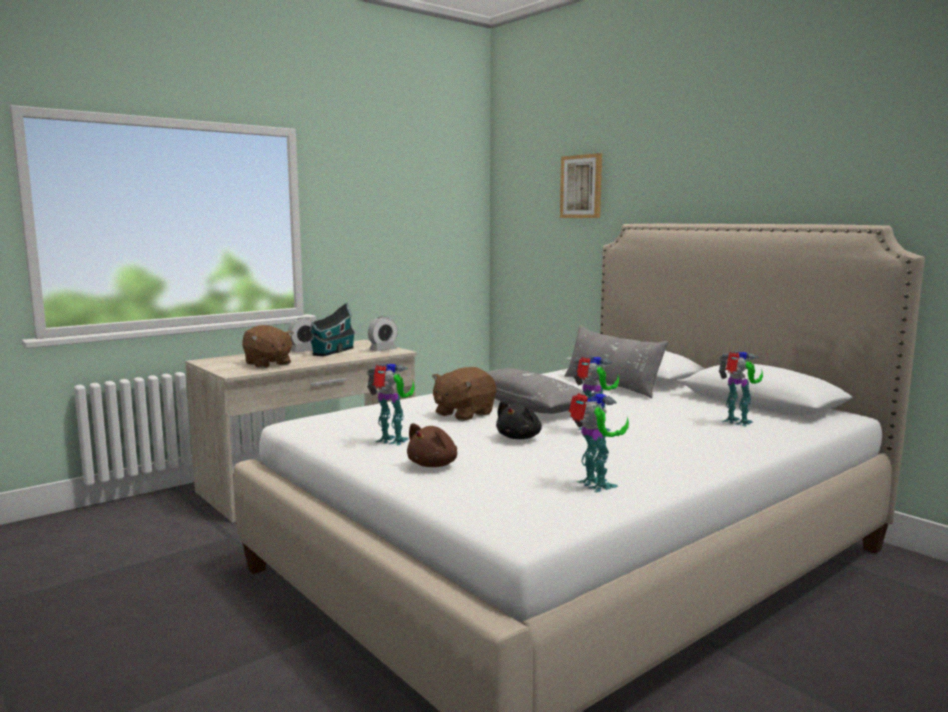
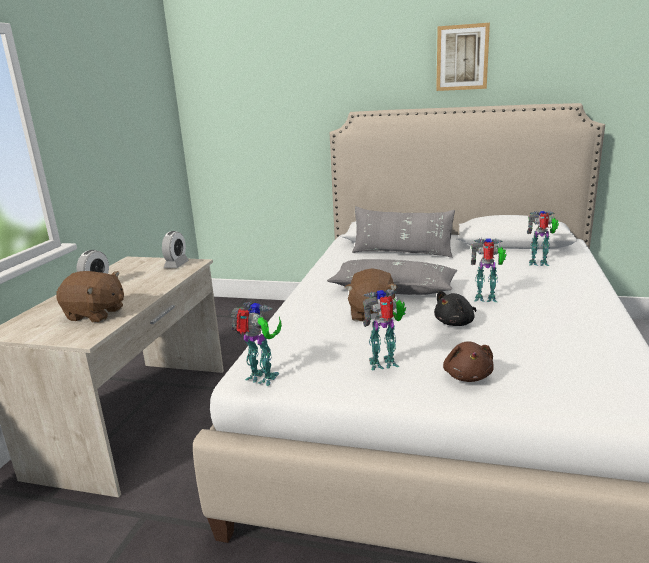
camera: 35 degrees left, 10 degrees up
(332, 352) = (130, 280): toy house -> none
(520, 437) = (455, 323): black plush toy -> black plush toy turned 60 degrees clockwise
(581, 186) = (290, 79): picture -> picture (462, 57)
(595, 486) = (598, 350): toy robot -> toy robot (262, 379)

